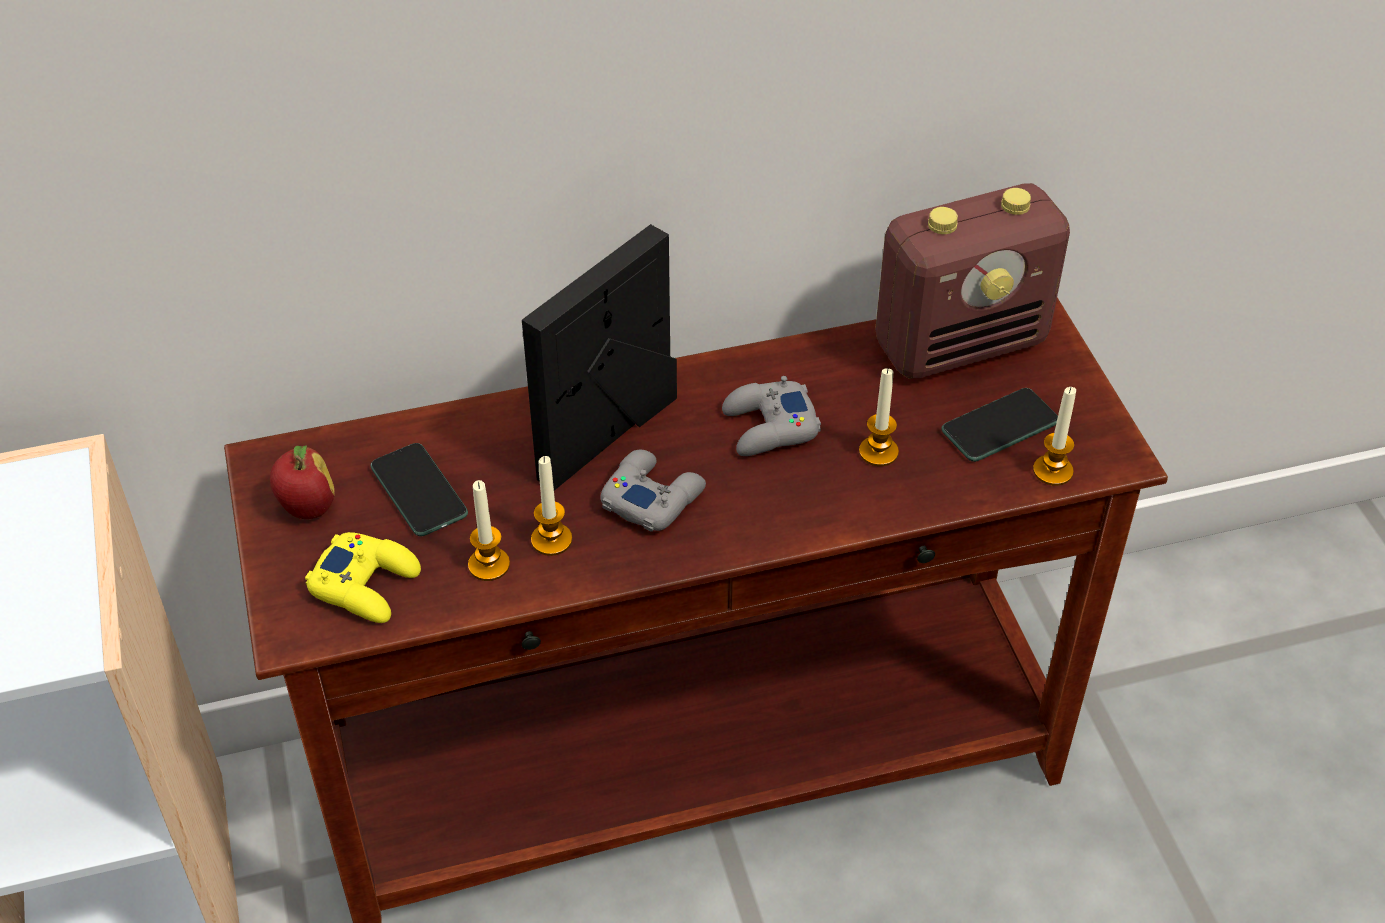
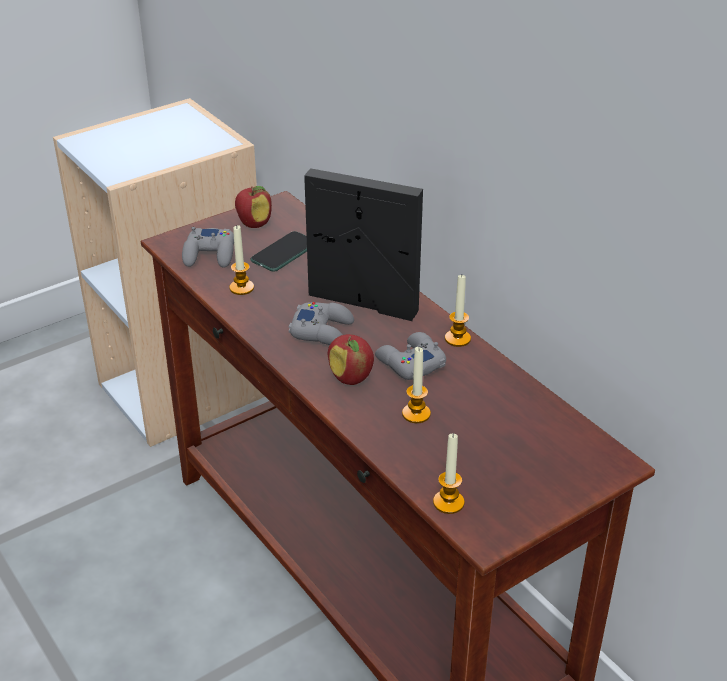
camera: 70 degrees right, 10 degrees down
(366, 584) = (210, 254): yellow game controller -> grey game controller
(551, 540) = (270, 303): candle -> candle (457, 339)
(776, 495) = (351, 378): none -> apple
(962, 343) = (552, 433): radio -> none
(999, 426) = (477, 467): phone -> none

